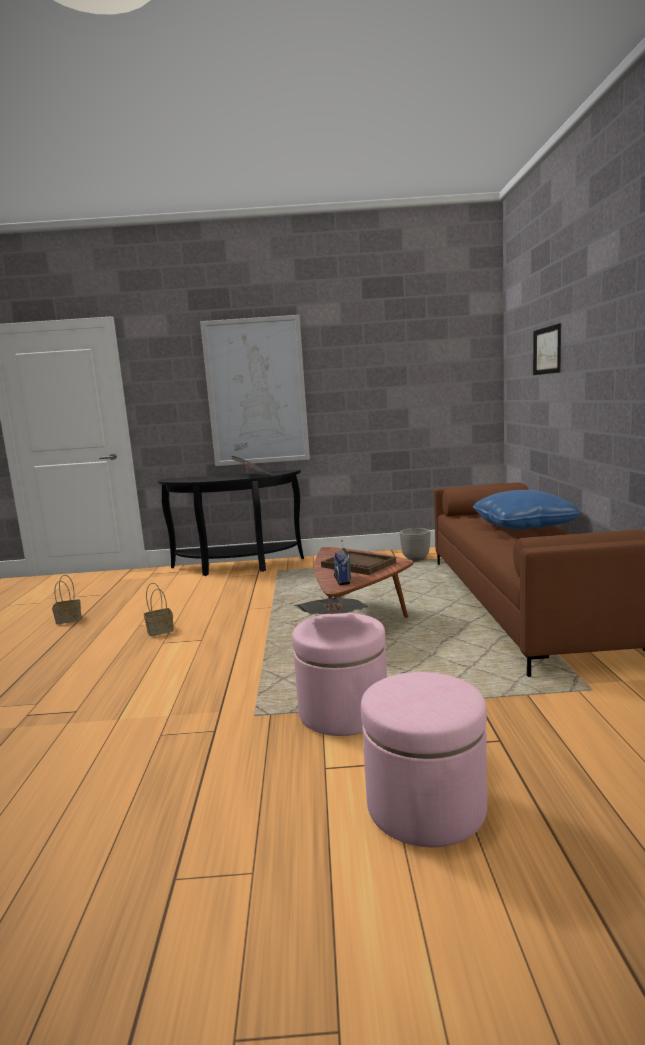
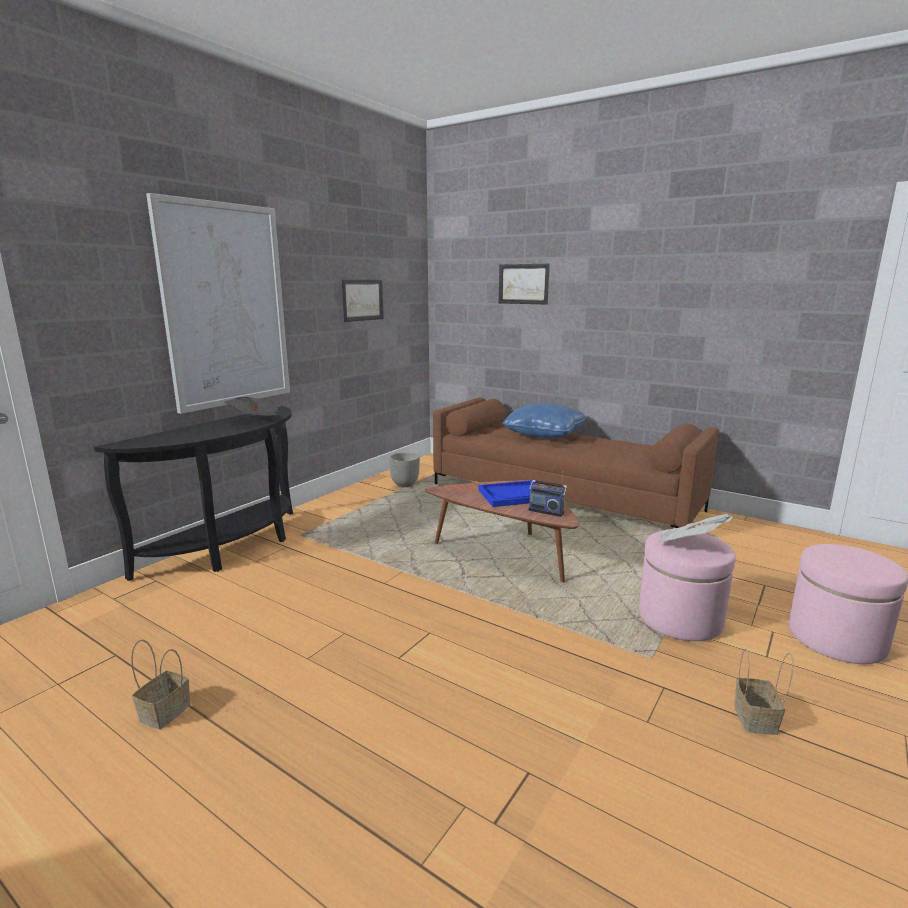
camera: 55 degrees left, 5 degrees up
(159, 631) = (356, 650): basket -> basket (756, 720)
(358, 565) = (513, 495): brown tray -> blue tray
(401, 381) = (363, 300): none -> picture

